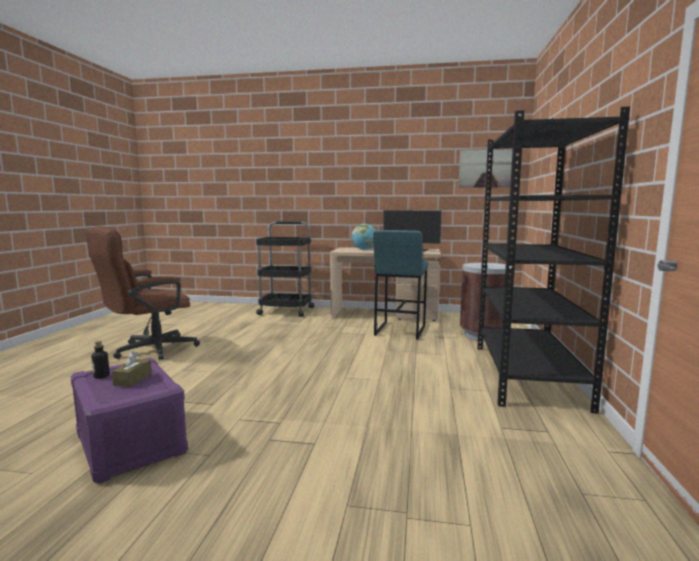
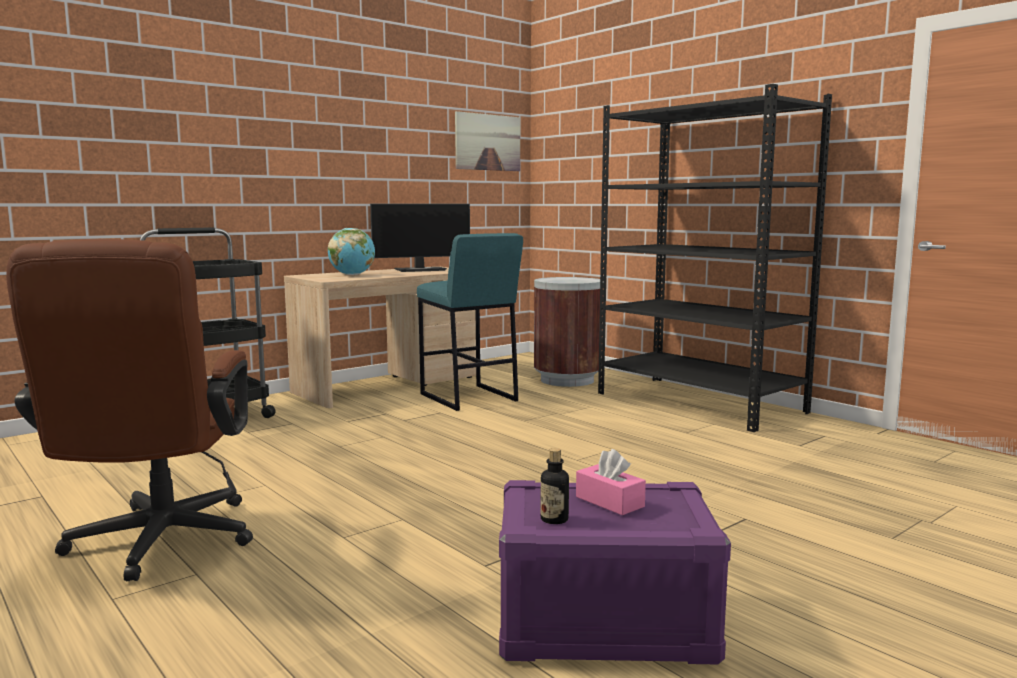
camera: 50 degrees left, 0 degrees up
(133, 379) = (609, 501): brown tissue box -> pink tissue box

